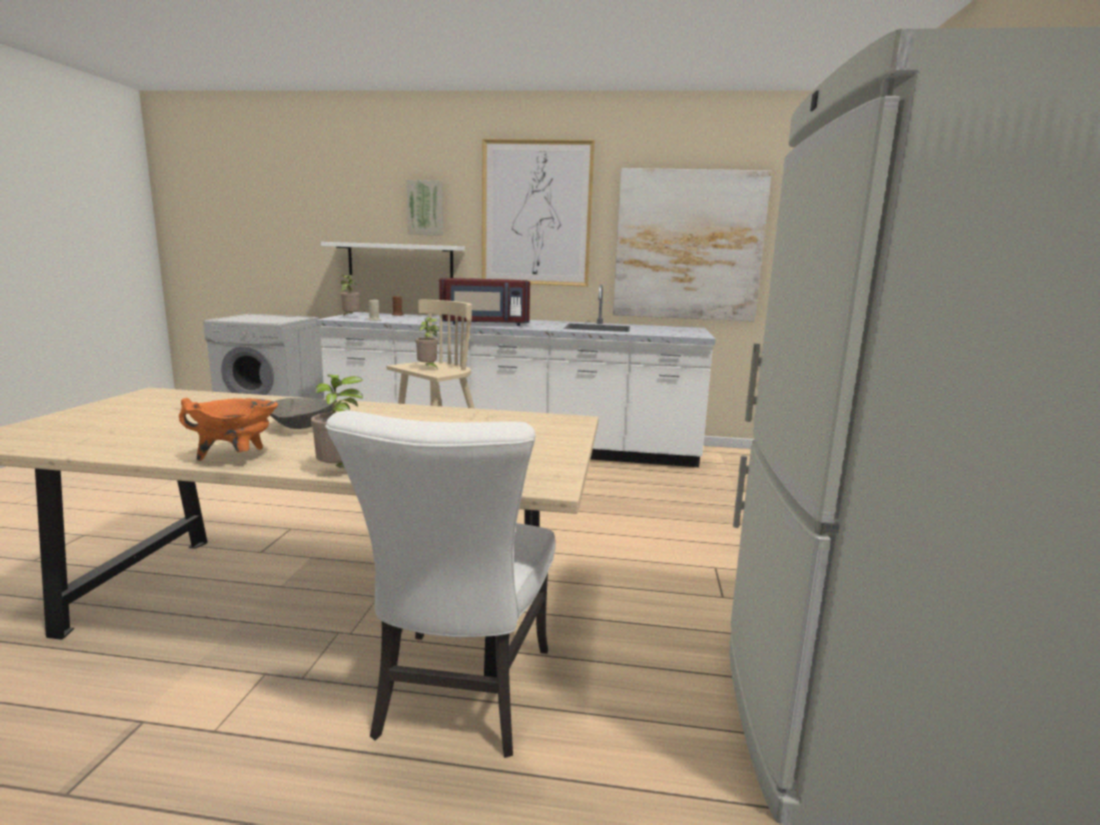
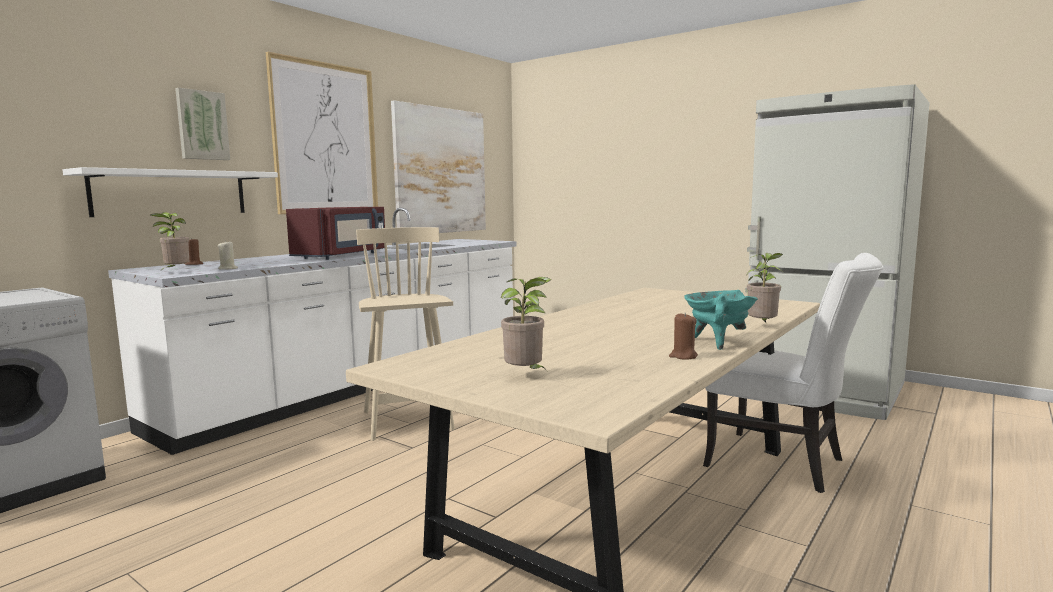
camera: 60 degrees left, 5 degrees down
(167, 450) = (683, 356): none -> brown candle
(236, 458) = (717, 342): orange cooking pot -> turquoise cooking pot
(303, 427) = (627, 329): grey bowl -> none
(428, 368) = (404, 300): potted plant -> potted plant (526, 375)

